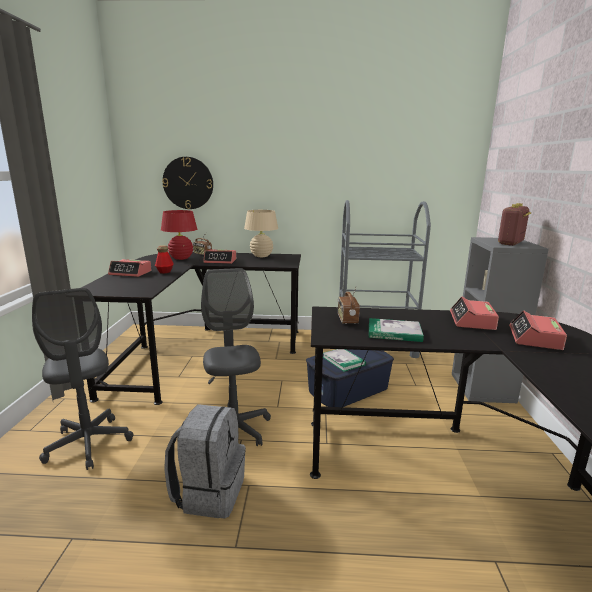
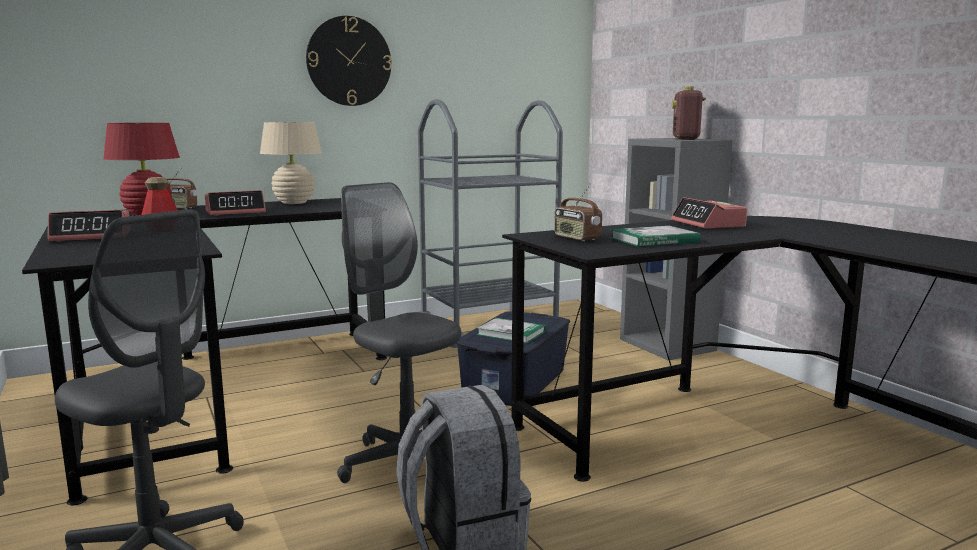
camera: 30 degrees left, 5 degrees down
(188, 183) = (131, 74): wall clock -> wall clock (349, 61)
(534, 338) = (789, 227): alarm clock -> none

